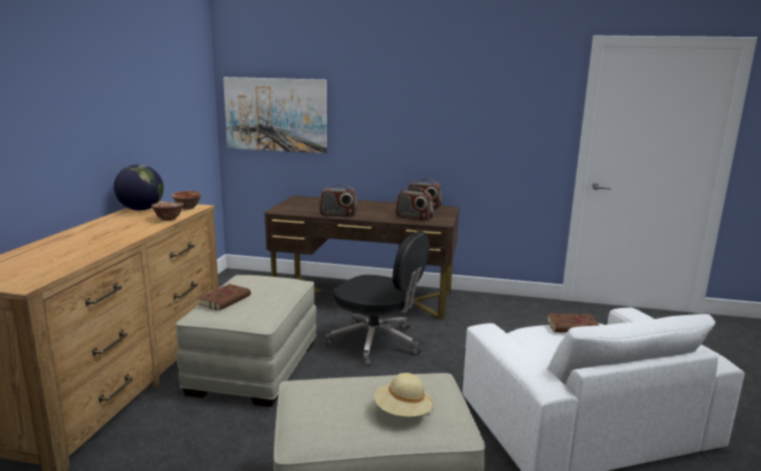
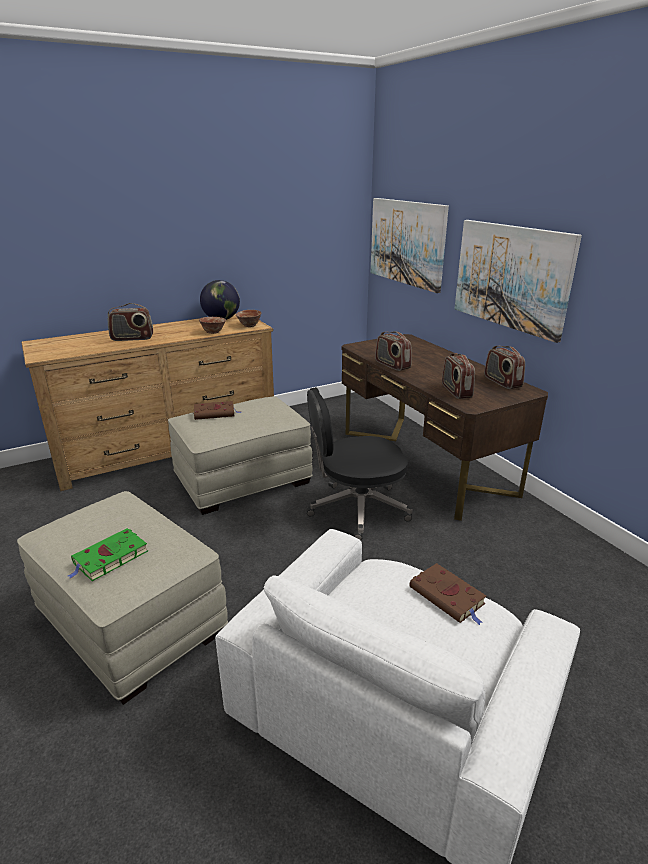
camera: 50 degrees right, 10 degrees up
(91, 243) = (132, 338): none -> radio
(377, 342) = (356, 509): black office chair -> black office chair turned 90 degrees clockwise
(402, 412) = (109, 558): beige hat -> green book
(404, 129) = (511, 277): none -> picture

